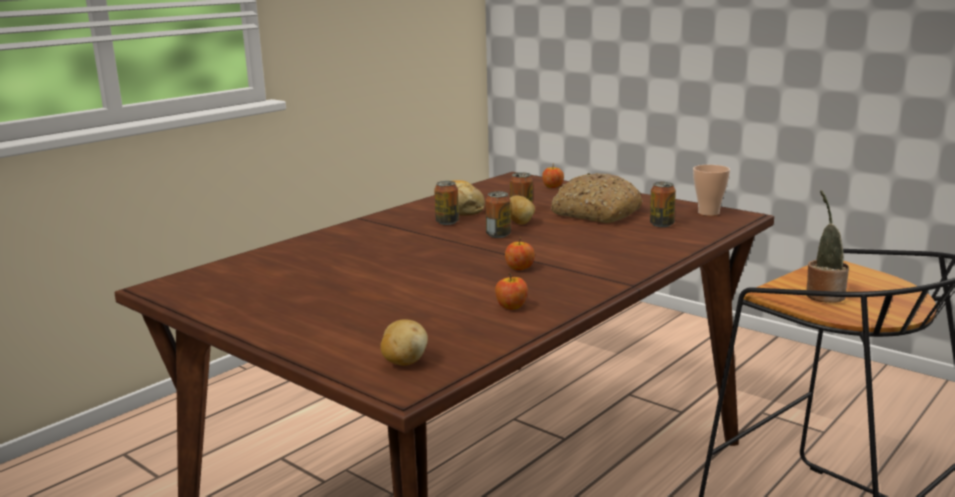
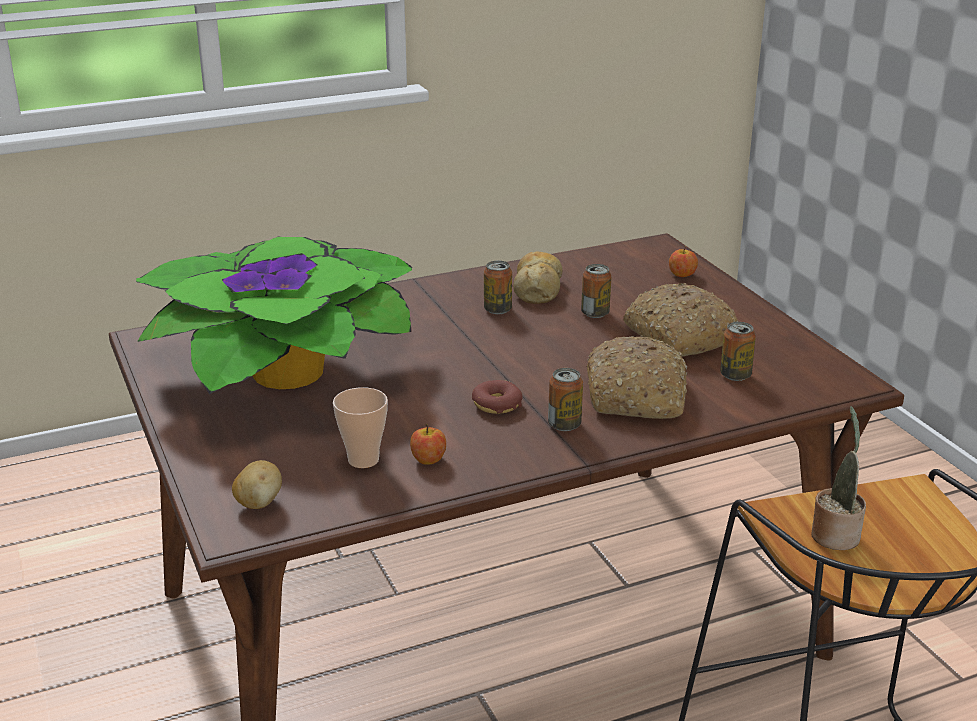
camera: 25 degrees right, 10 degrees up
(313, 283) = (279, 371): none -> potted plant
(498, 235) = (530, 345): can -> can (564, 425)
(519, 268) = (496, 404): apple -> donut
(520, 223) = (575, 331): potato -> none
(613, 245) = (637, 396): none -> bread
(708, 213) = (819, 369): cup -> cup (363, 460)

